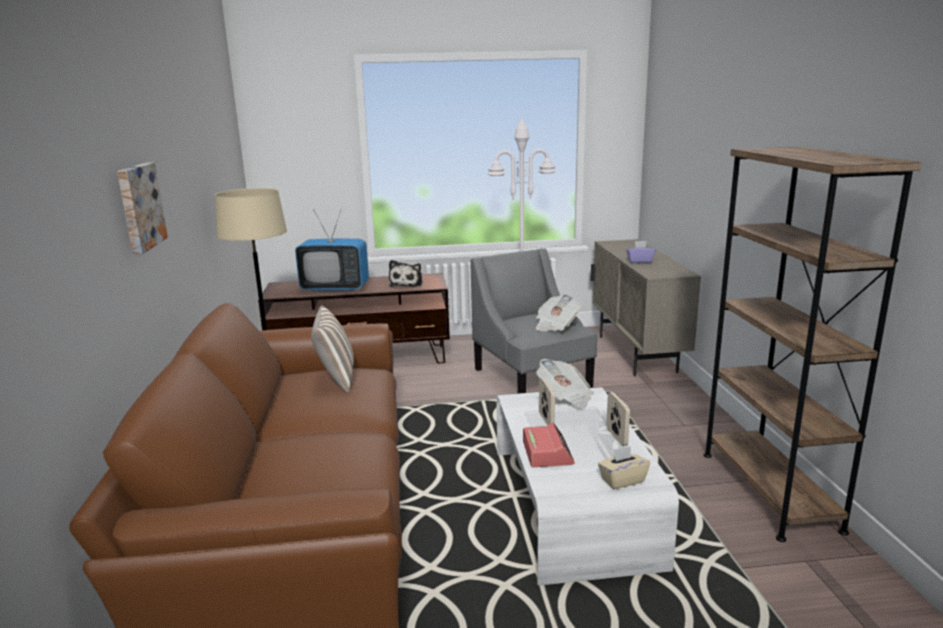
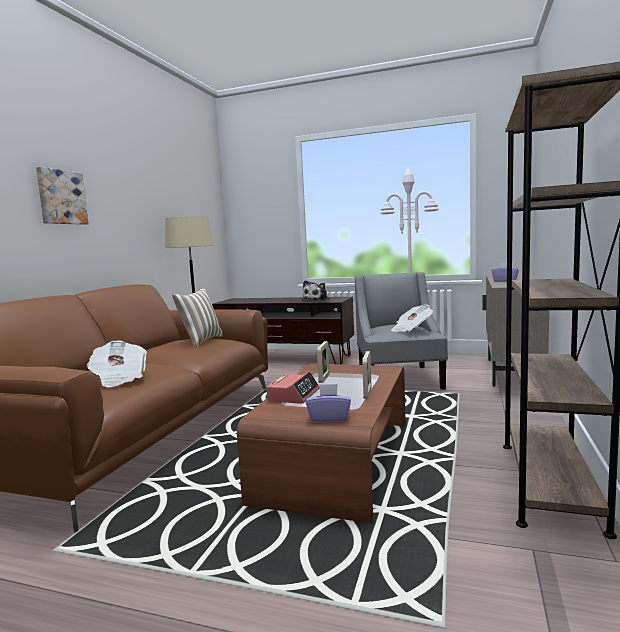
camera: 25 degrees right, 10 degrees down
(335, 288) = (266, 300): television -> none
(565, 397) = (360, 368): newspaper -> newspaper (119, 378)
(572, 505) = (337, 459): white coffee table -> brown coffee table
(622, 480) = (329, 418): beige tissue box -> purple tissue box

